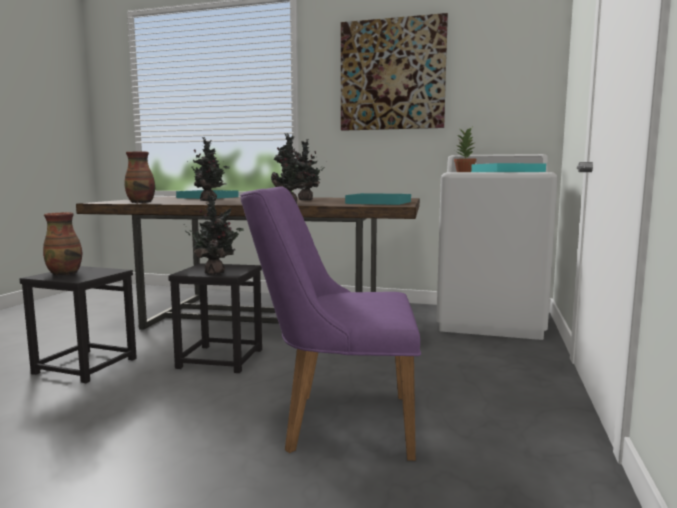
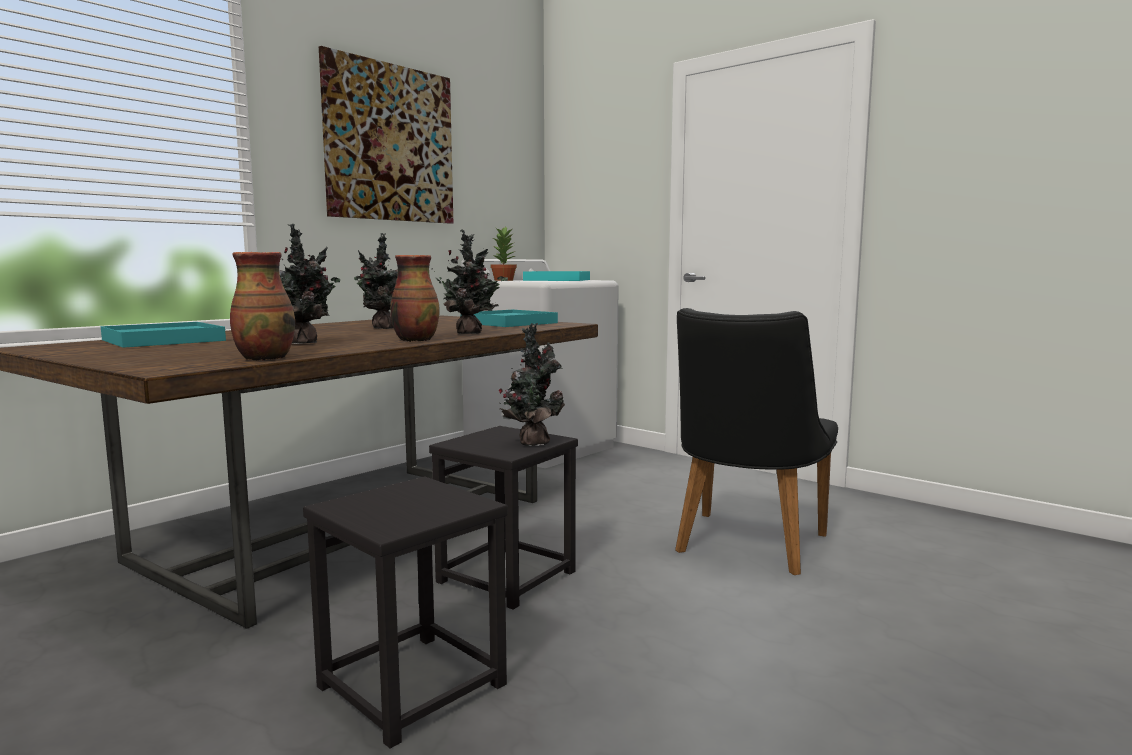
camera: 65 degrees left, 0 degrees up
(65, 273) = (389, 513): vase -> vase (415, 340)
(335, 422) = (745, 547): purple chair -> black chair

